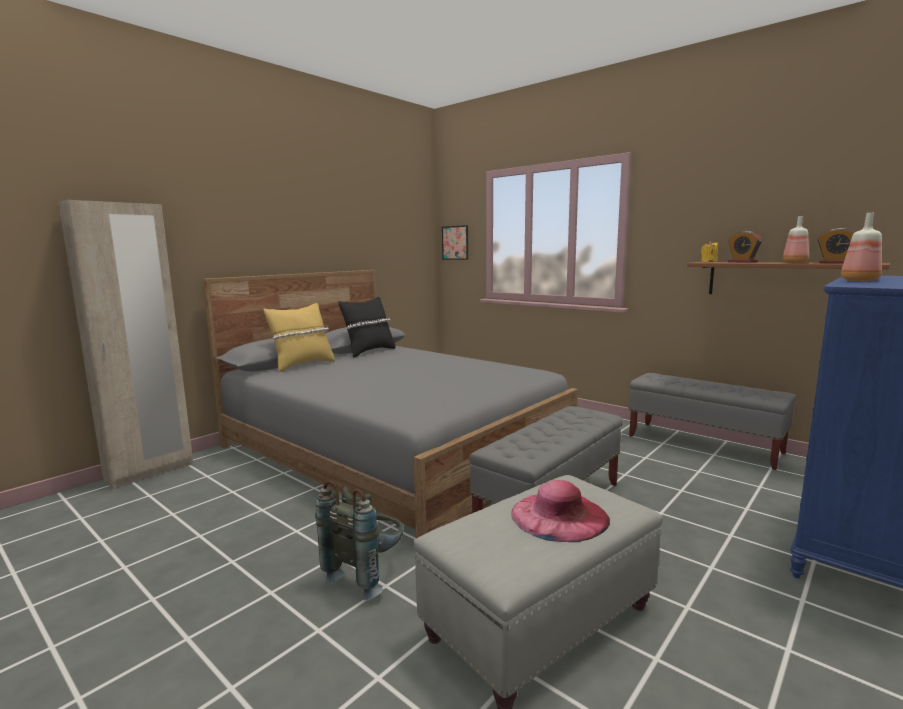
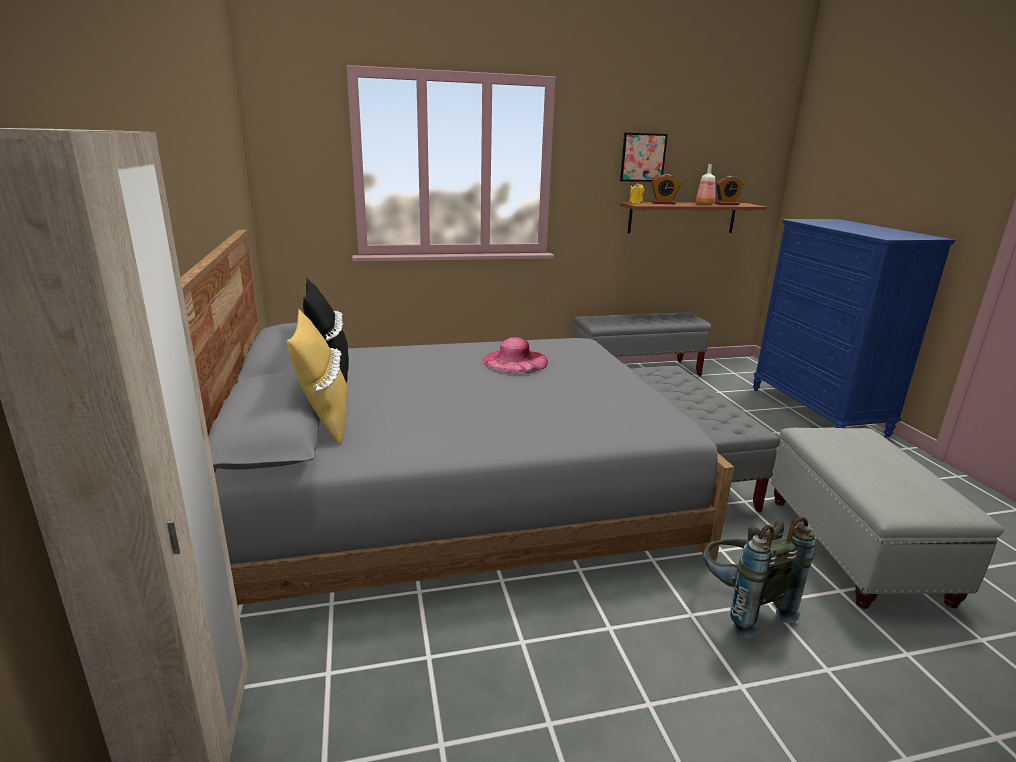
camera: 55 degrees left, 10 degrees up
(455, 242) = (290, 172): picture -> picture (643, 157)
(559, 515) = (871, 458): pink hat -> pink hat (515, 361)
(859, 280) = (848, 229): bottle -> none

